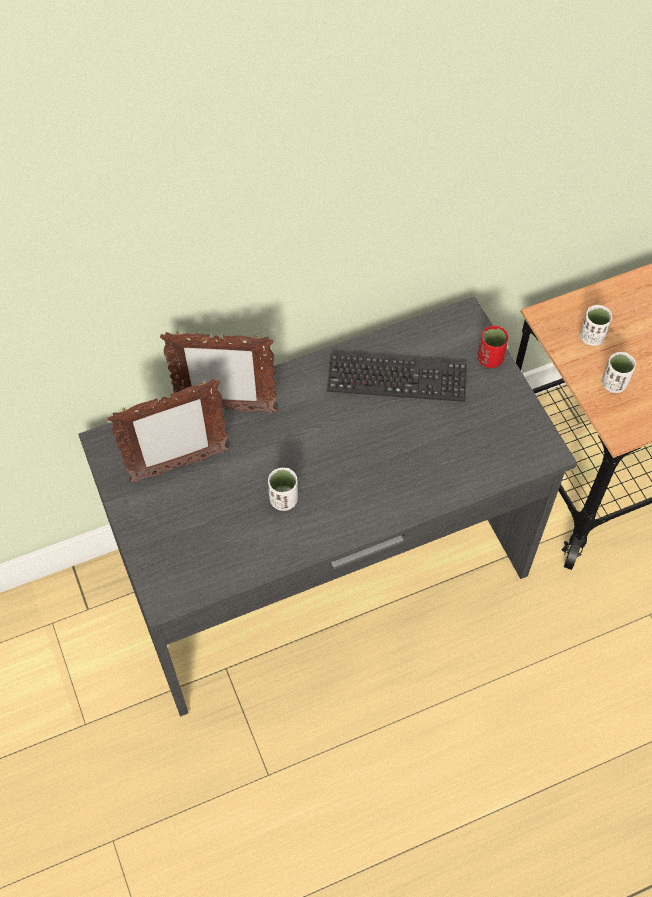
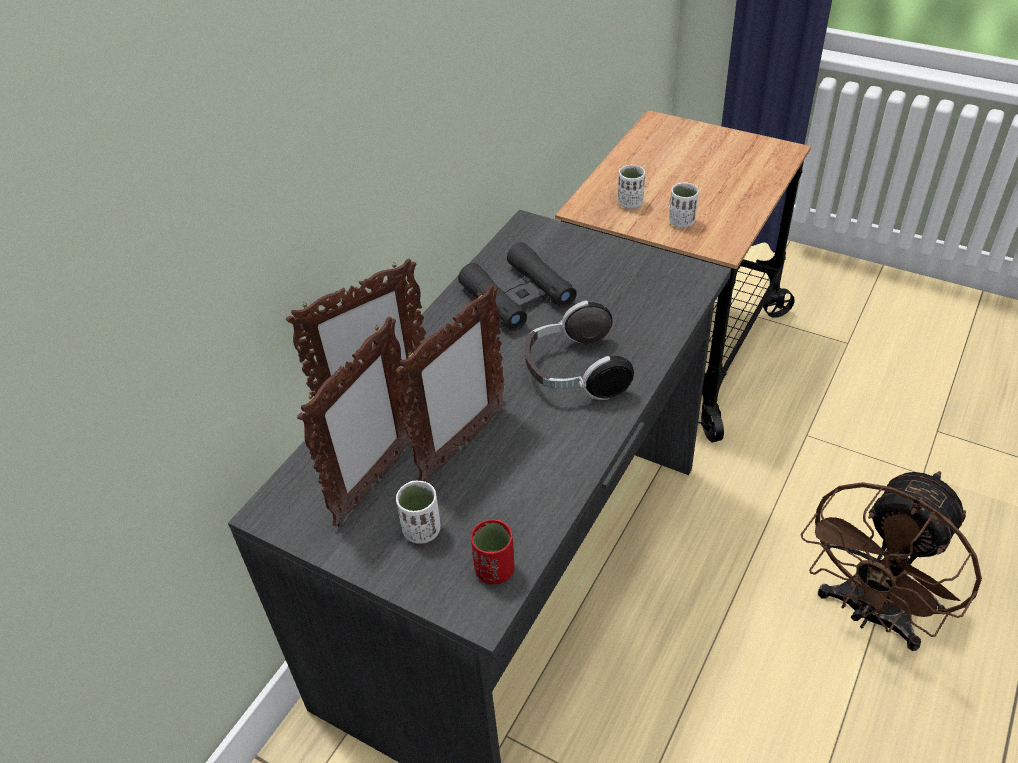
camera: 35 degrees left, 15 degrees down
(252, 477) = (462, 445): none -> picture frame
(283, 500) = (513, 444): white cup -> white cup (422, 530)
(374, 472) = (574, 372): none -> headphones
(396, 379) = (517, 296): keyboard -> black binoculars
(490, 359) = (580, 241): red cup -> red cup (494, 570)
(546, 781) = (870, 614): none -> brown fan

